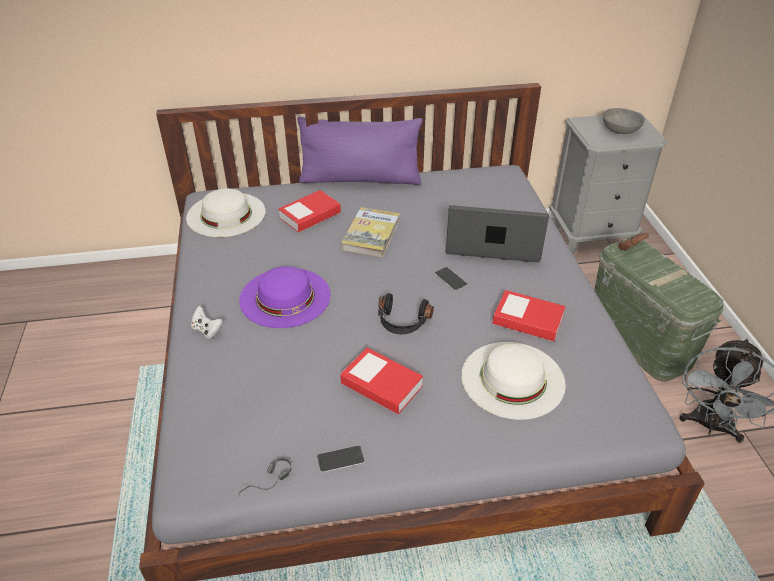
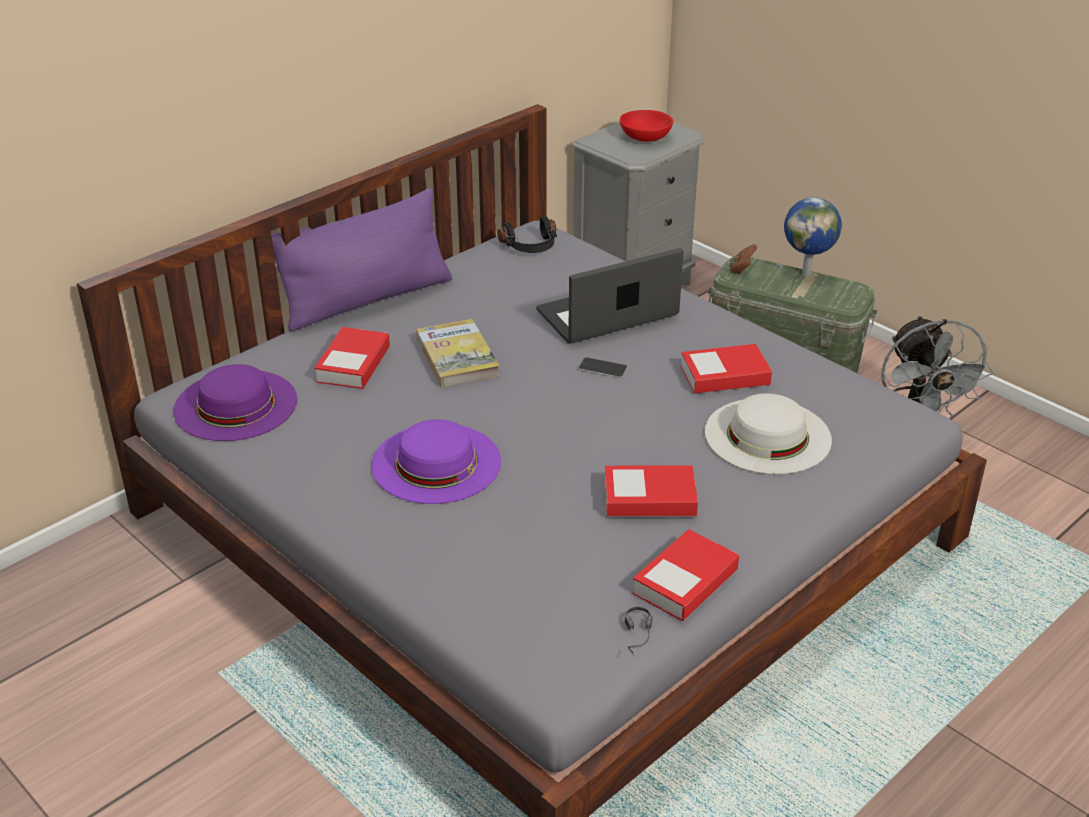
camera: 35 degrees left, 5 degrees down
(207, 330) = (383, 537): white game controller -> none
(226, 214) = (235, 405): white hat -> purple hat
(340, 459) = (685, 582): phone -> book
(402, 323) = (601, 432): black headphones -> black headphones (531, 247)
(620, 130) = (646, 137): grey bowl -> red bowl
(678, 270) = (807, 273): none -> globe

